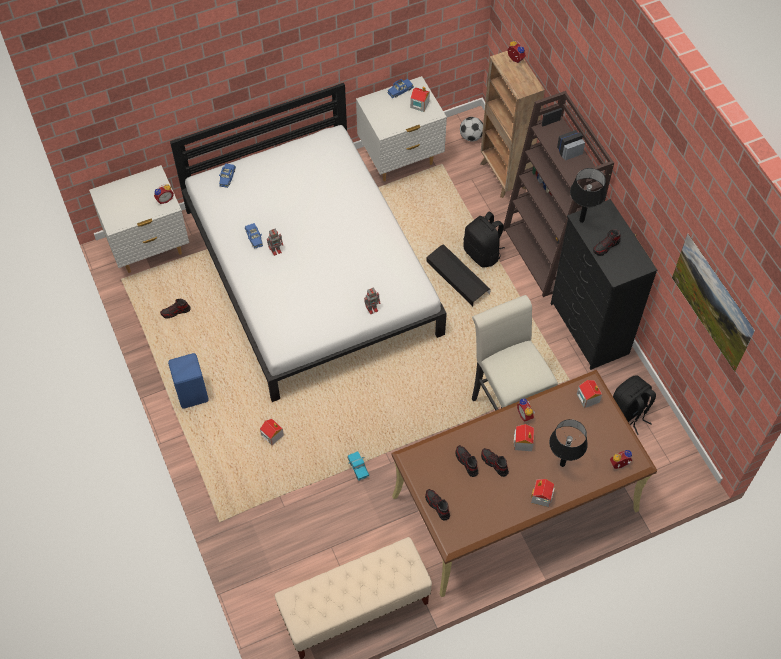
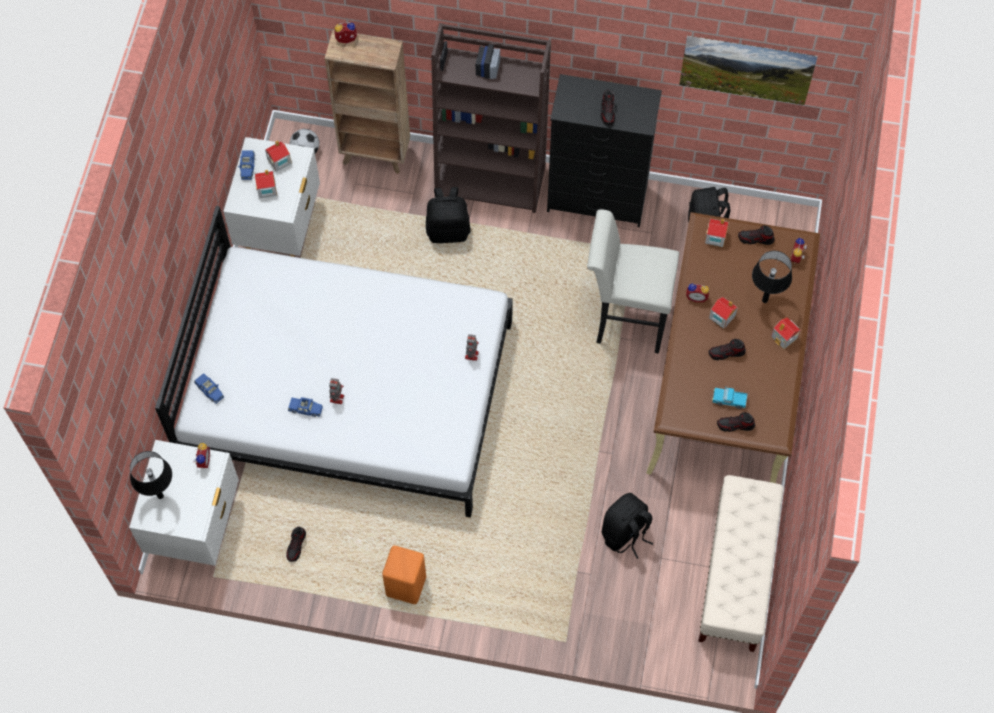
camera: 55 degrees left, 5 degrees up
(193, 395) = (407, 585): blue stool -> orange stool
(272, 435) = (507, 539): toy house -> toy house (266, 189)
(332, 511) = (625, 534): none -> black backpack
(358, 468) = (597, 484): toy truck -> toy truck (728, 400)
(457, 278) = (458, 269): black storage box -> none
(466, 462) = (709, 374): shoe -> shoe (755, 239)
(582, 220) = (565, 111): black table lamp -> black table lamp (160, 496)

